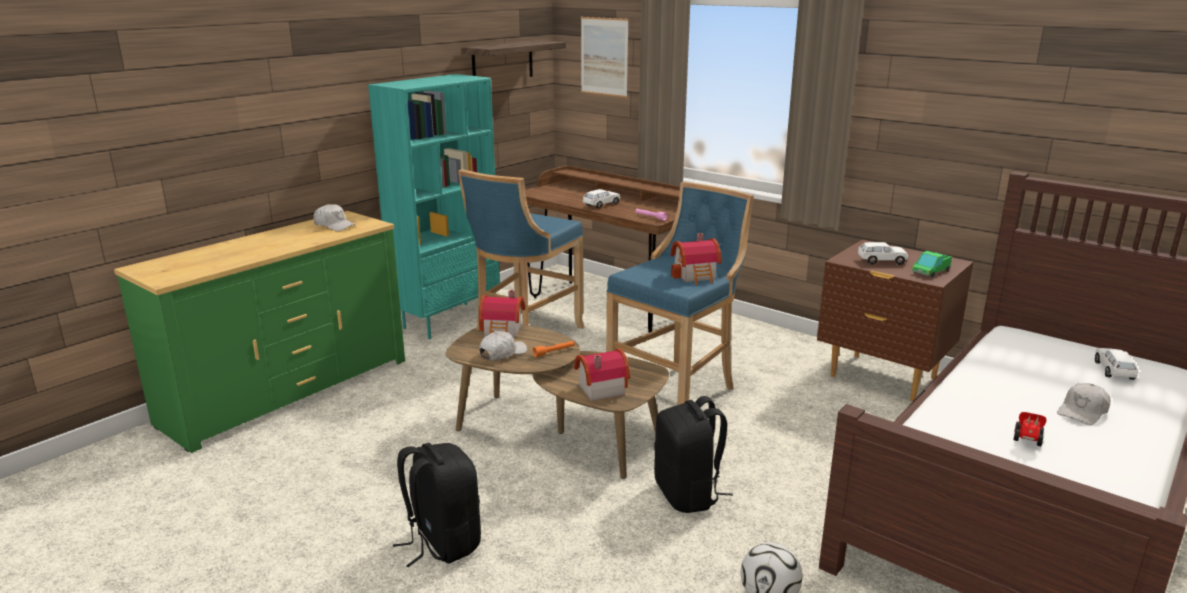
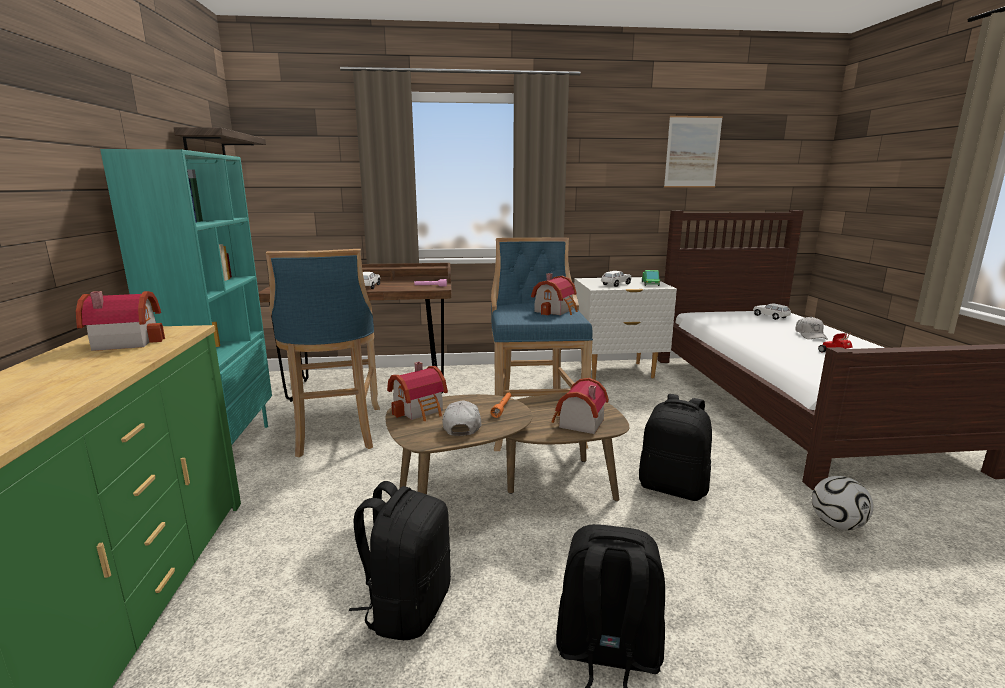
camera: 45 degrees left, 5 degrees down
(334, 225) = (126, 341): white cap -> toy house
(395, 460) = (407, 607): none -> black backpack
(604, 56) = (306, 154): picture -> picture (692, 152)
(882, 377) = (617, 372): brown nightstand -> white nightstand

